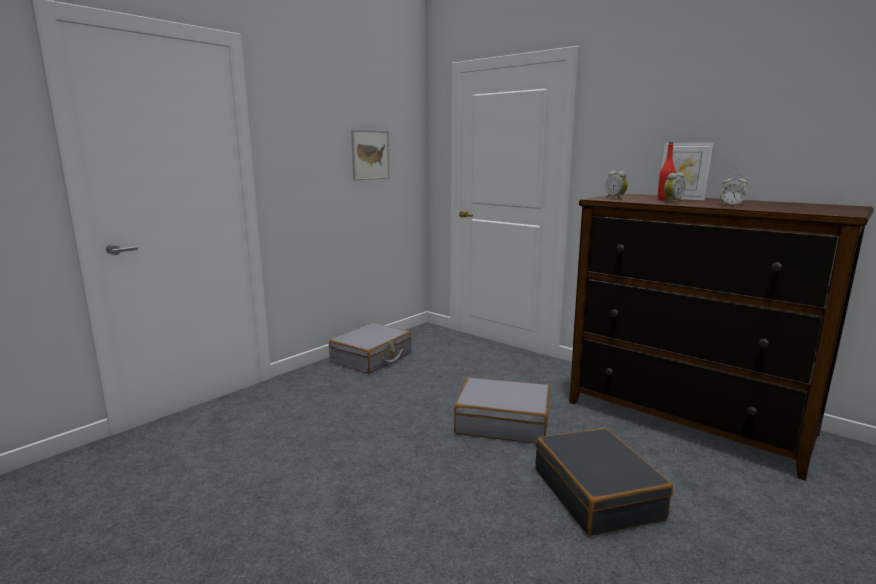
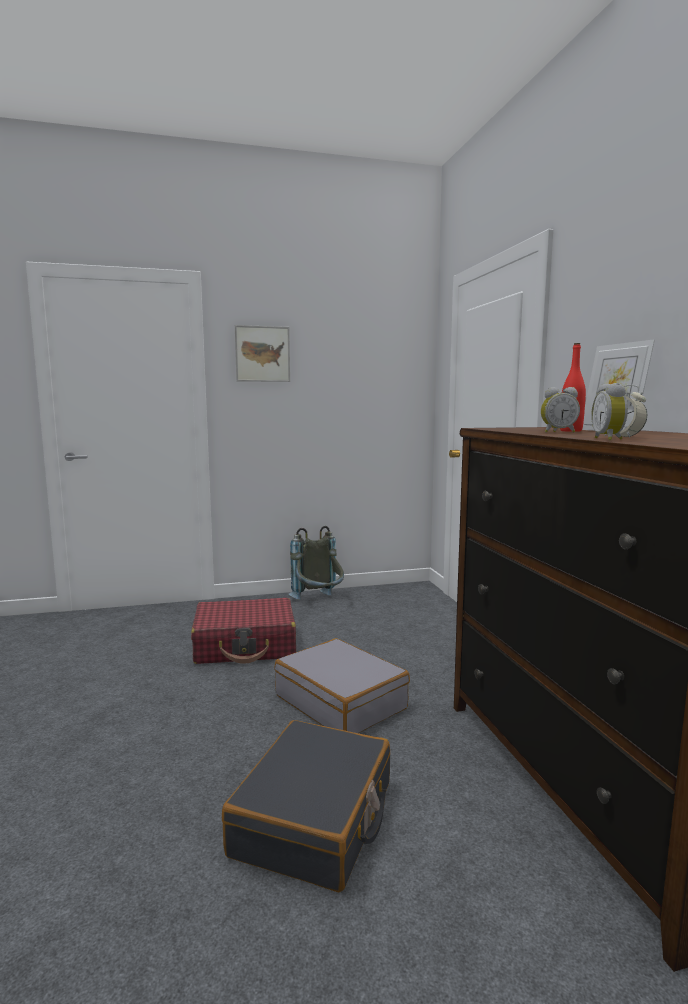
camera: 35 degrees right, 5 degrees down
(370, 155) = (350, 383): picture -> picture (262, 354)
(370, 407) = (246, 645): none -> red suitcase
(372, 358) = (319, 602): grey suitcase -> grey backpack
(616, 198) = (514, 428): alarm clock -> alarm clock (609, 439)

